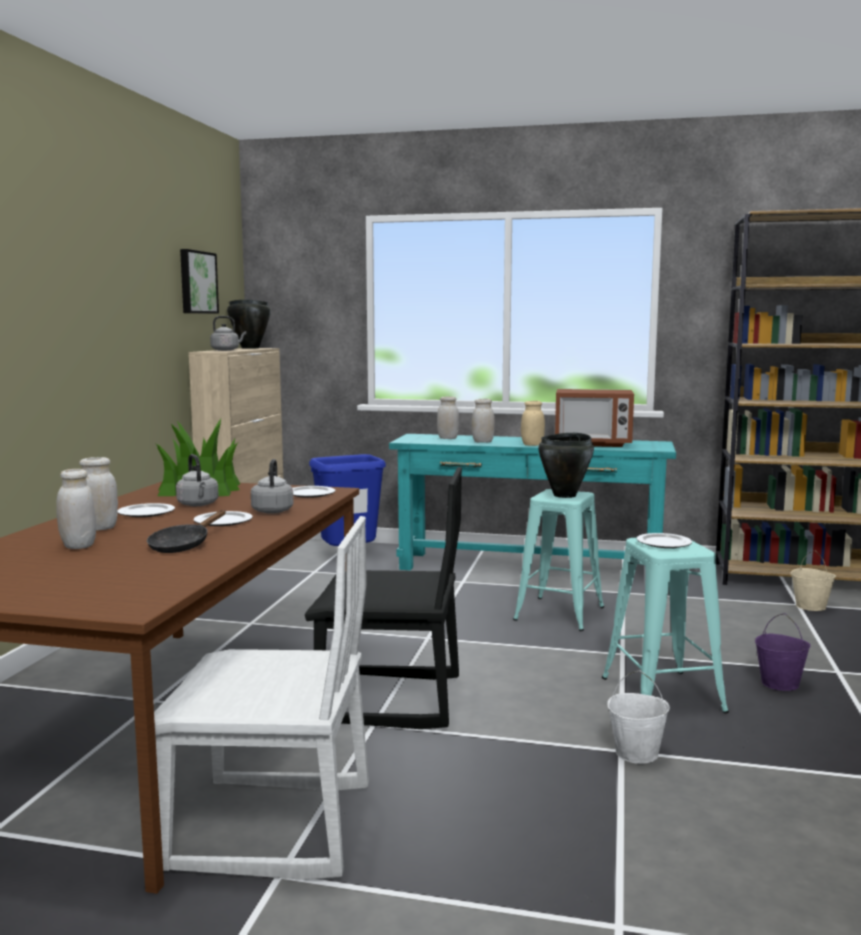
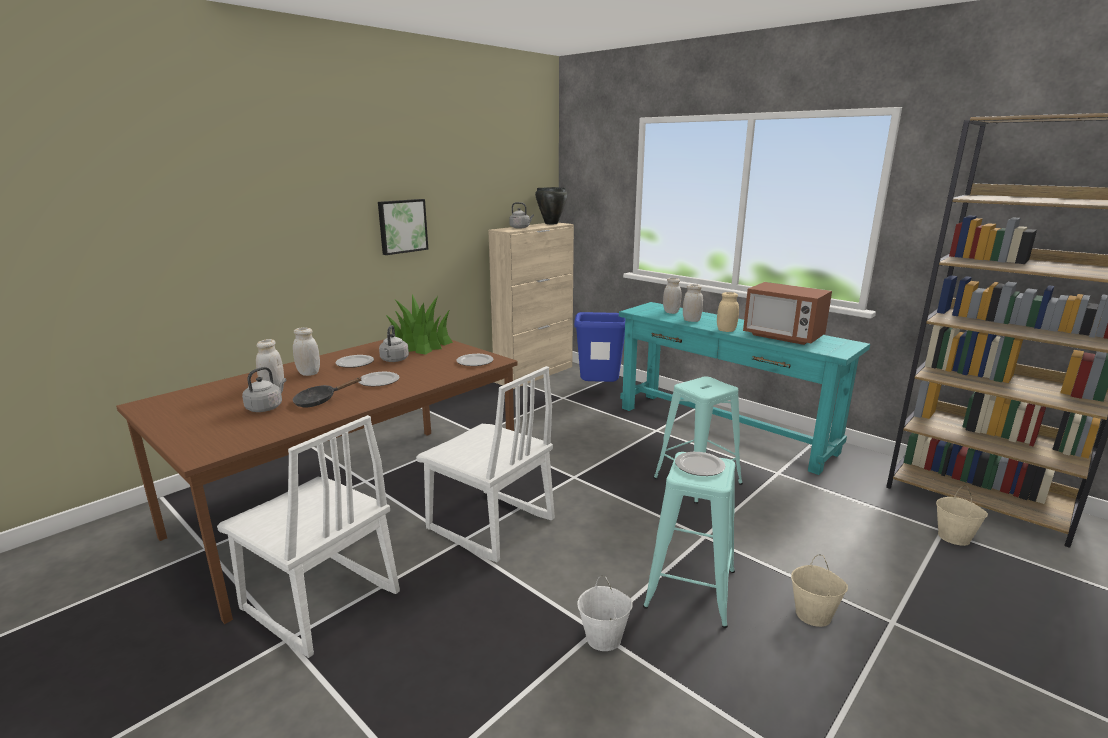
camera: 30 degrees right, 10 degrees up
(196, 282) = (502, 176): picture -> picture (402, 226)
(273, 510) = (424, 375): grey kettle -> grey kettle (266, 407)
(390, 700) = (490, 525): black chair -> white chair
(565, 495) = (708, 387): black cooking pot -> none
(780, 684) = (813, 615): purple bucket -> beige bucket

